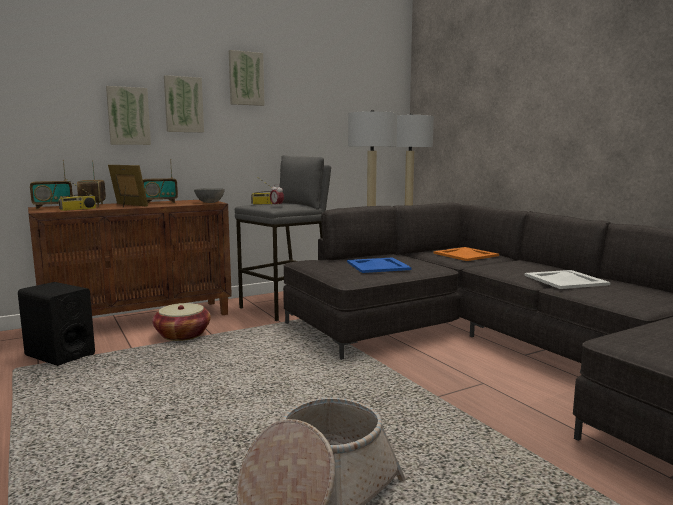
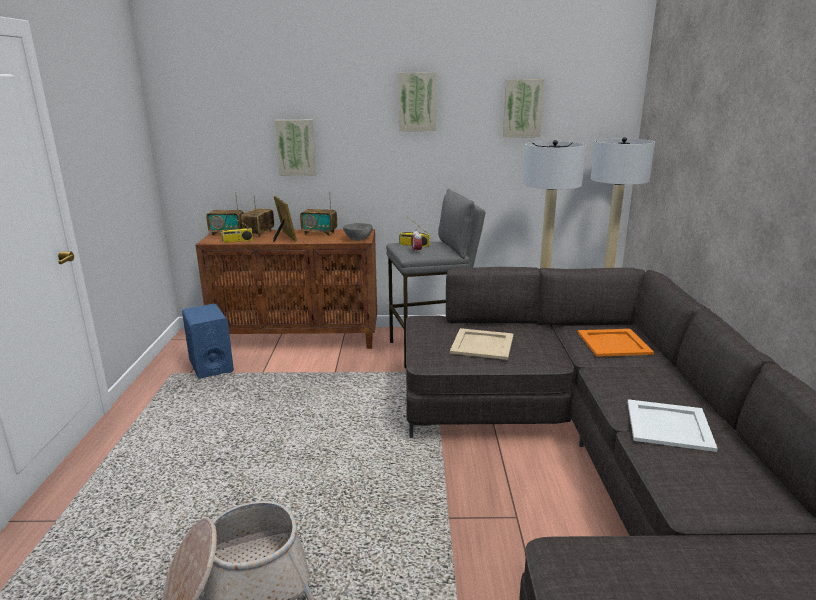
camera: 30 degrees right, 10 degrees up
(60, 355) = (211, 366): black speaker -> blue speaker
(182, 335) = (312, 366): basket -> none
(183, 104) = (349, 133): picture -> picture (522, 108)
(378, 266) = (483, 344): blue tray -> beige tray

